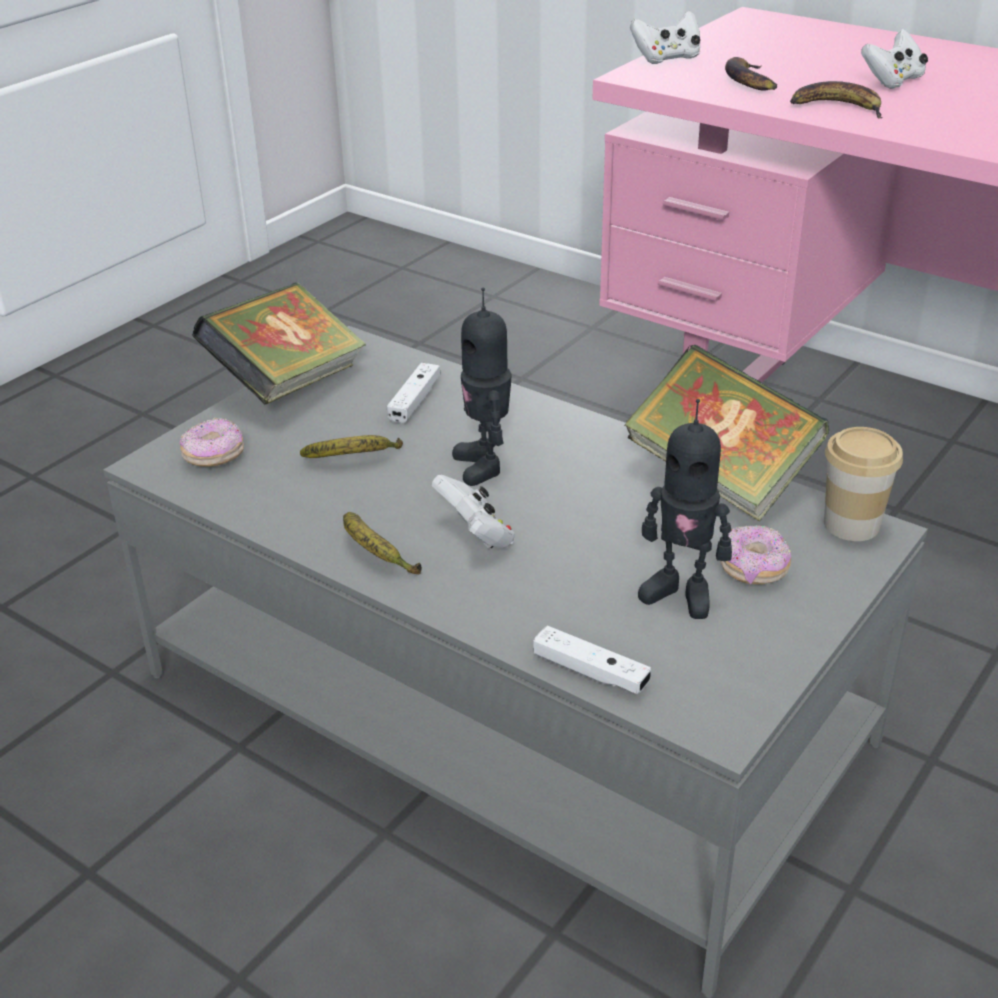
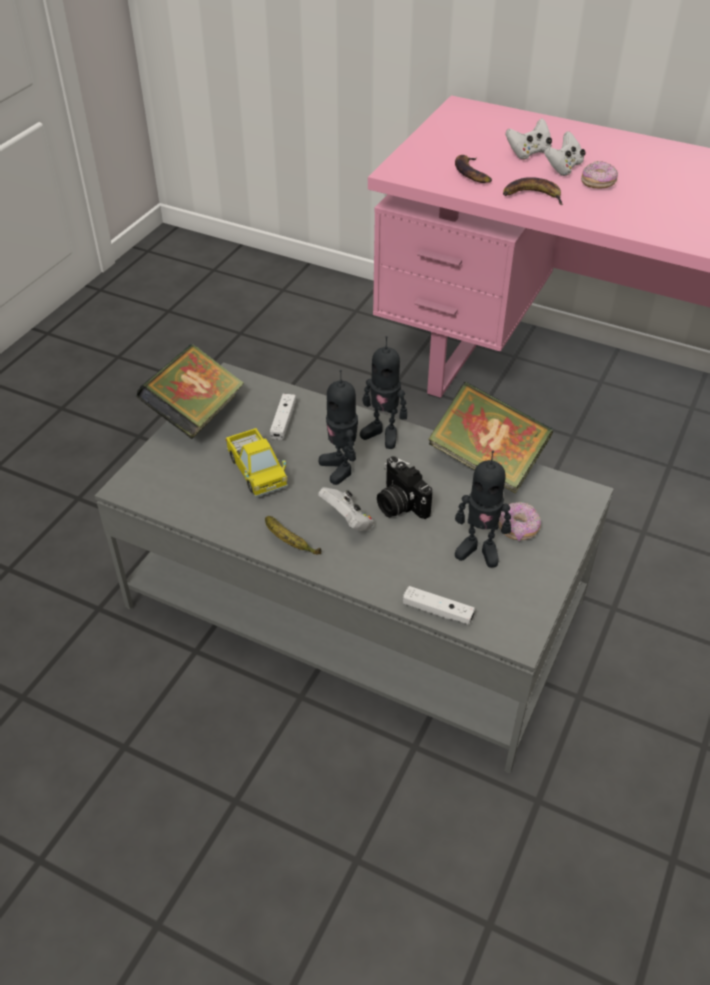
camera: 10 degrees left, 10 degrees up
(214, 456) = (165, 478): donut -> donut (598, 184)
(354, 460) = (257, 472): banana -> toy truck
(563, 428) = (383, 434): none -> toy robot
(565, 519) = (399, 504): none -> camera
(667, 59) = (412, 153): white game controller -> white game controller (528, 153)
(851, 524) = (569, 490): cup -> none

